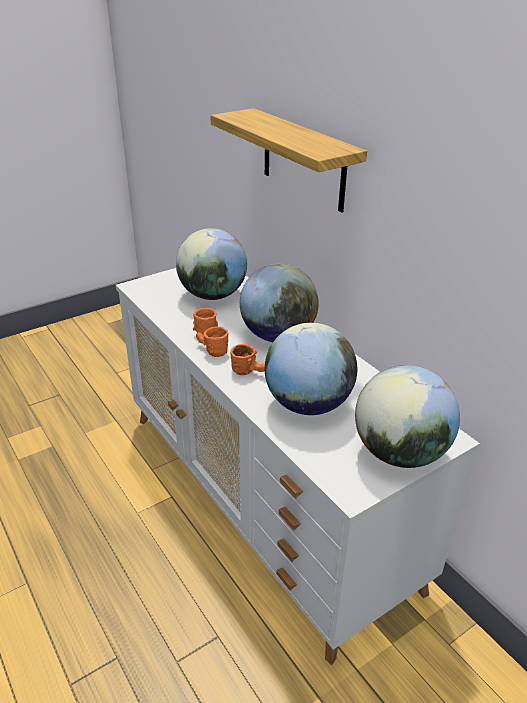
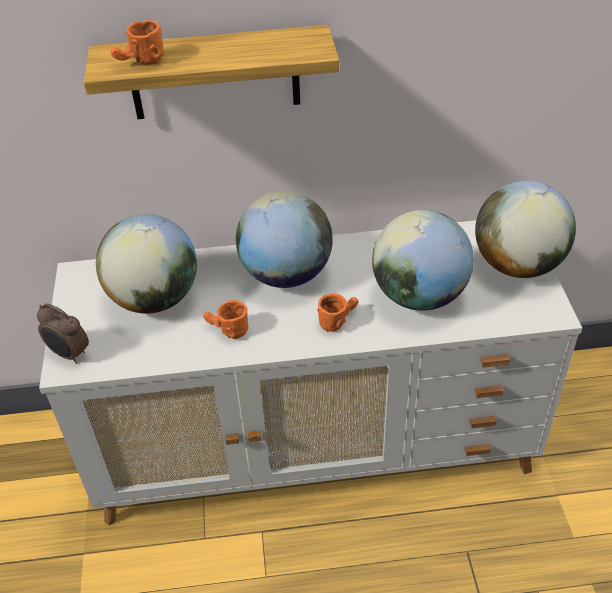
camera: 60 degrees left, 10 degrees up
(146, 284) = (69, 354): none -> alarm clock
(210, 350) = (276, 338): orange mug -> orange mug (140, 62)

